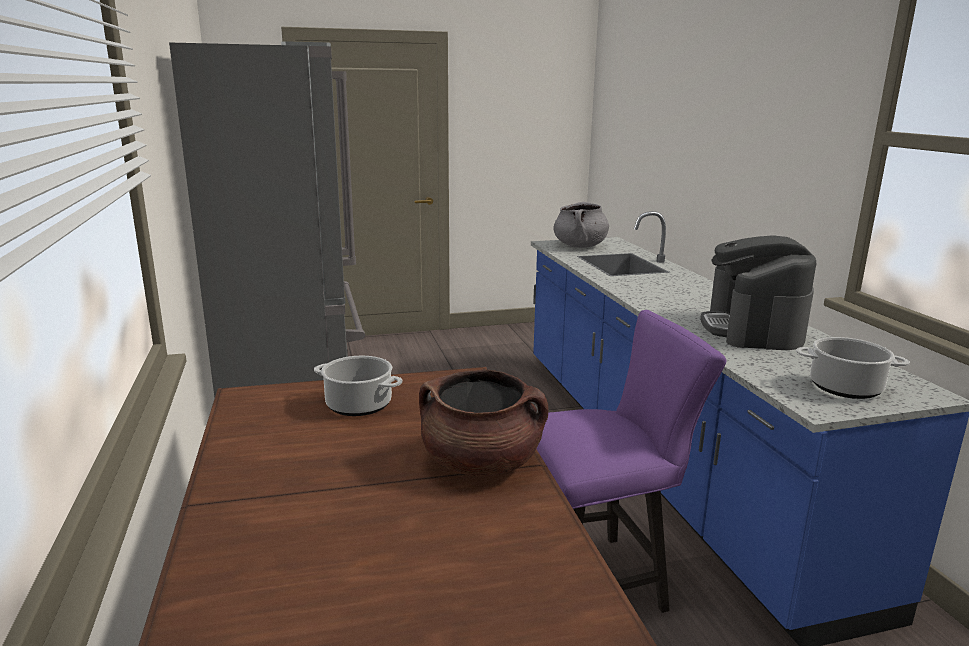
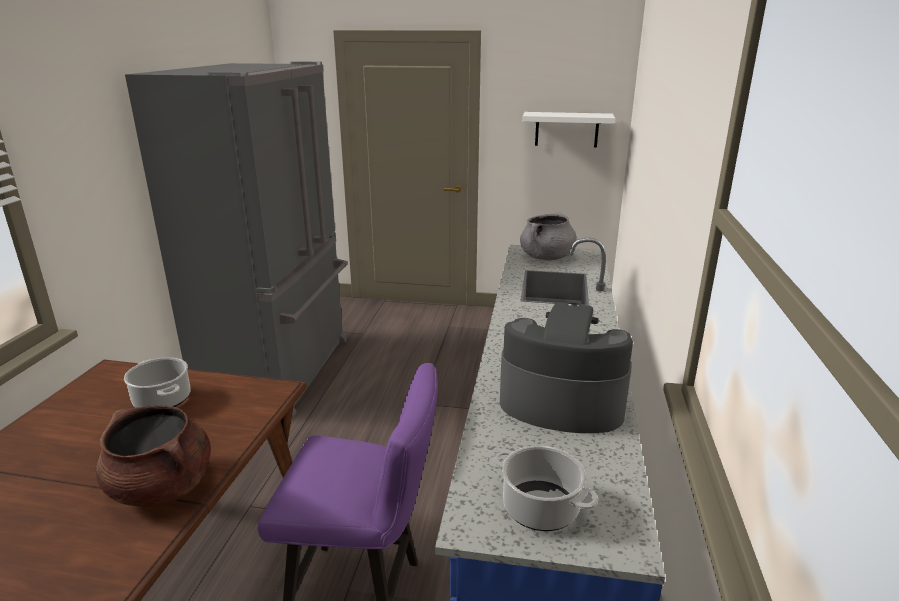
camera: 25 degrees right, 5 degrees up
(535, 132) = (566, 129): none -> white shelf
(752, 329) = (561, 401): coffee machine -> coffee machine turned 75 degrees clockwise

